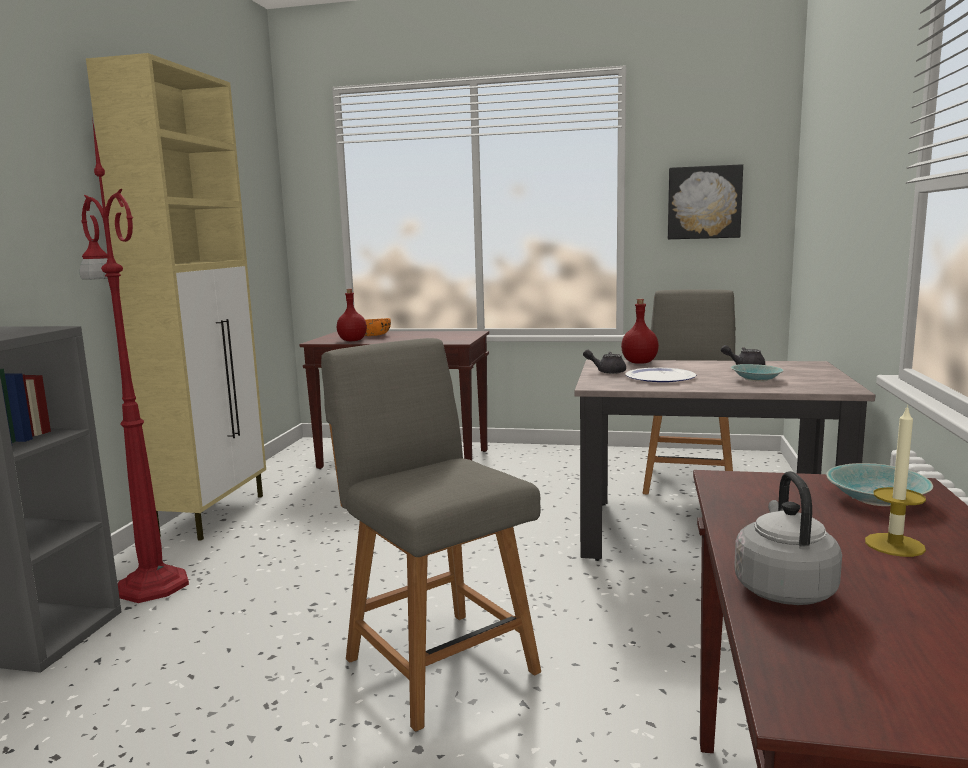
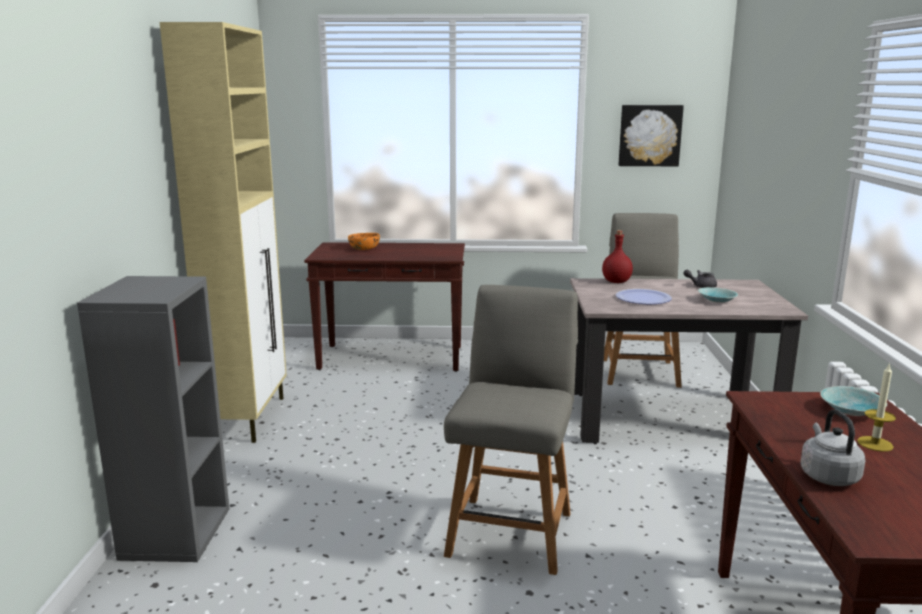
camera: 10 degrees left, 5 degrees up
(152, 584) = (239, 484): red floor lamp -> none
(352, 341) = (351, 256): red bottle -> none
(437, 662) = (511, 531): grey chair -> grey chair turned 60 degrees clockwise
(607, 371) = (597, 292): grey teapot -> none

